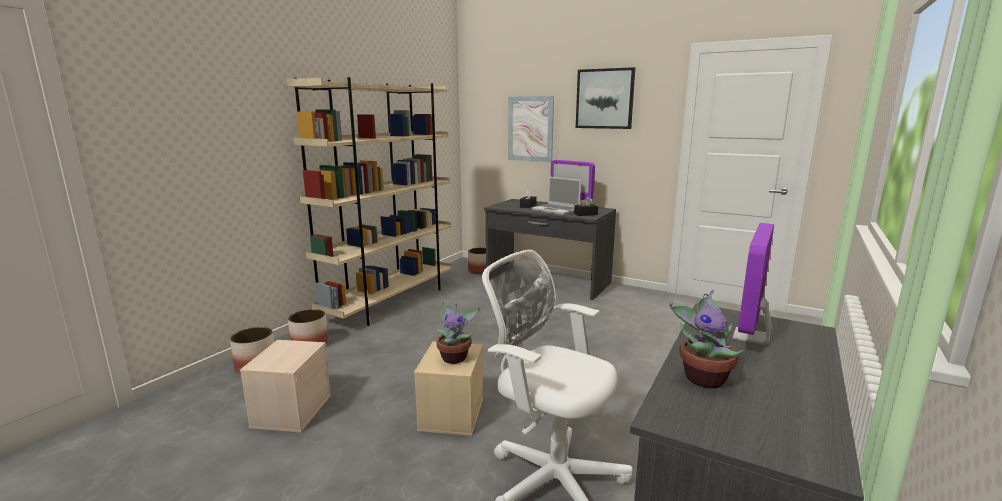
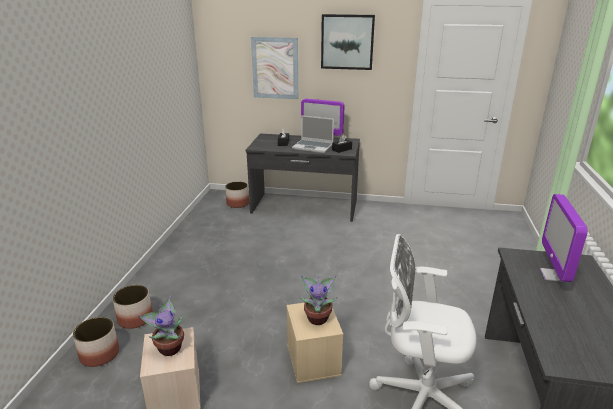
camera: 20 degrees left, 10 degrees up
(391, 301) = (178, 254): beige bookcase -> none
(702, 377) = (553, 321): potted plant -> potted plant (169, 347)

